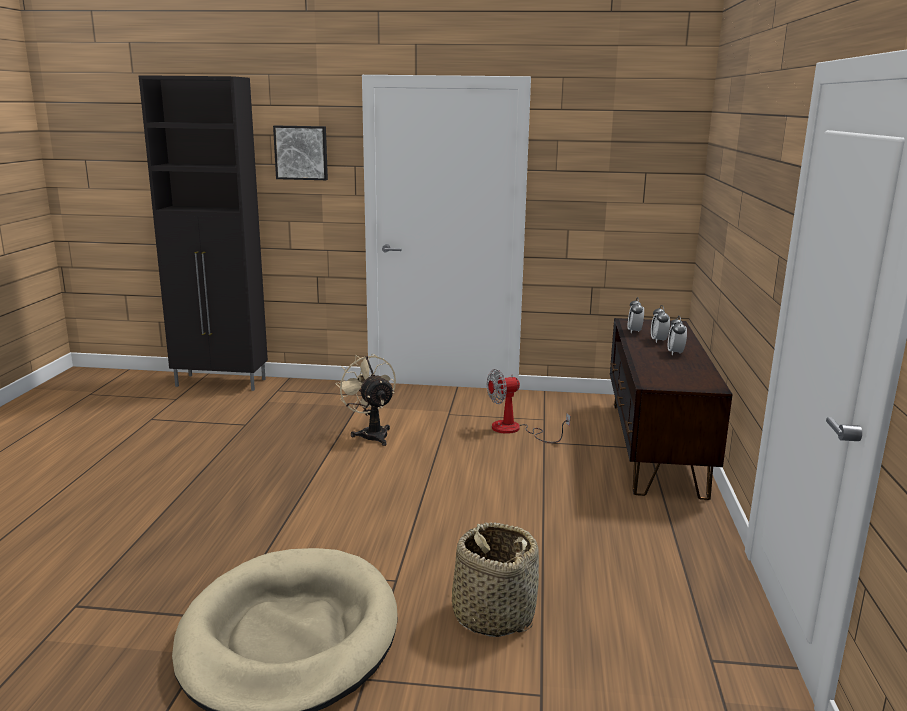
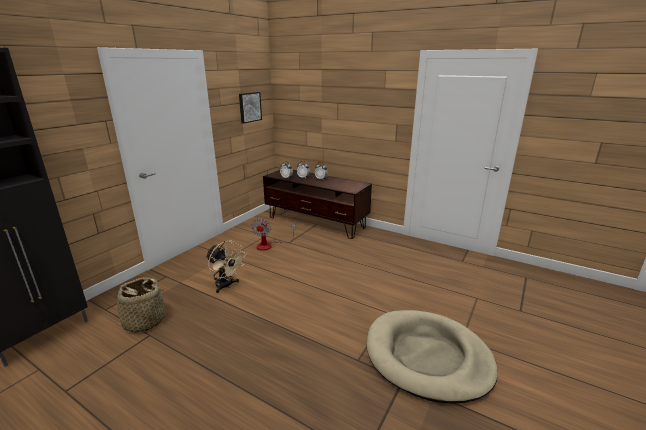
camera: 65 degrees left, 5 degrees up
(301, 152) = (58, 116): picture -> picture (249, 107)
(371, 434) = (226, 286): beige fan -> beige fan turned 135 degrees counterclockwise
(493, 615) = (425, 294): basket -> basket (144, 321)

